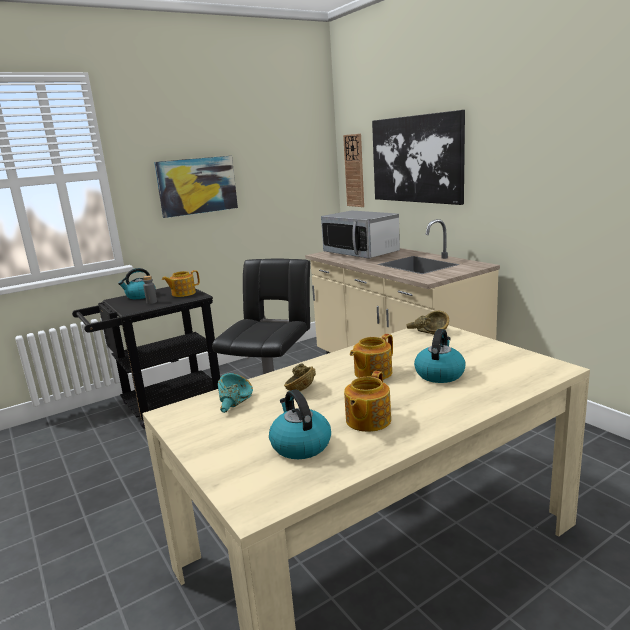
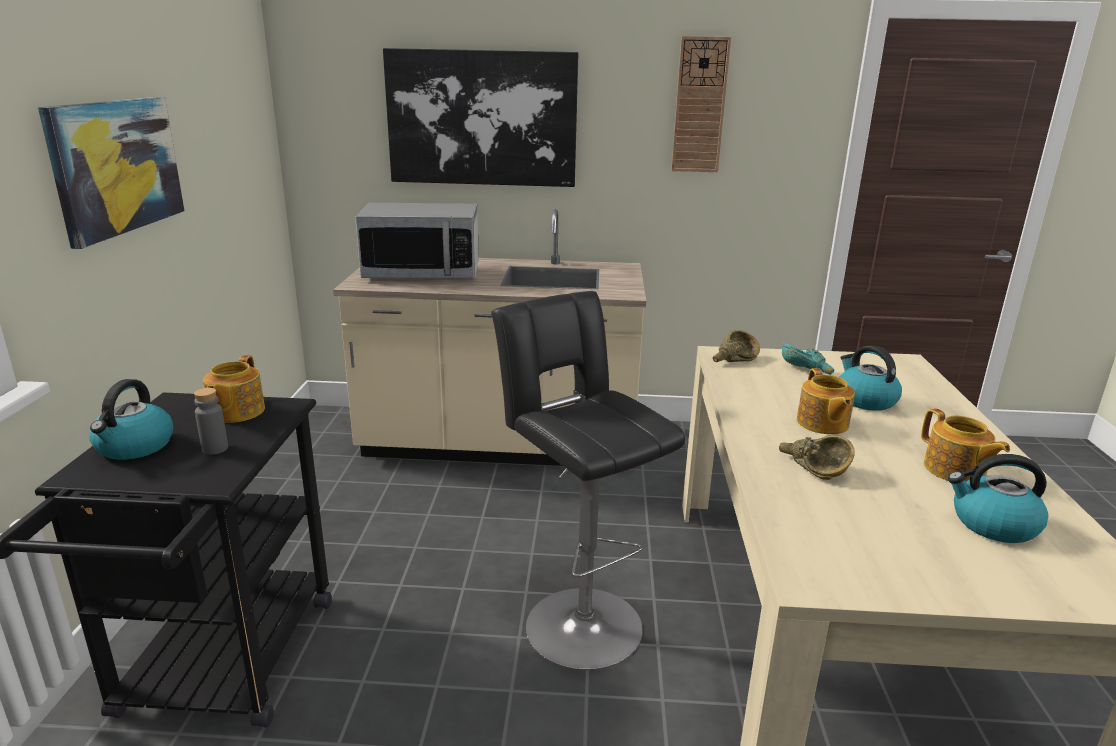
camera: 55 degrees left, 5 degrees up
(235, 403) = (825, 524): turquoise bowl -> turquoise bowl (806, 369)
(354, 171) = (329, 132): wall clock -> wall clock (699, 106)

